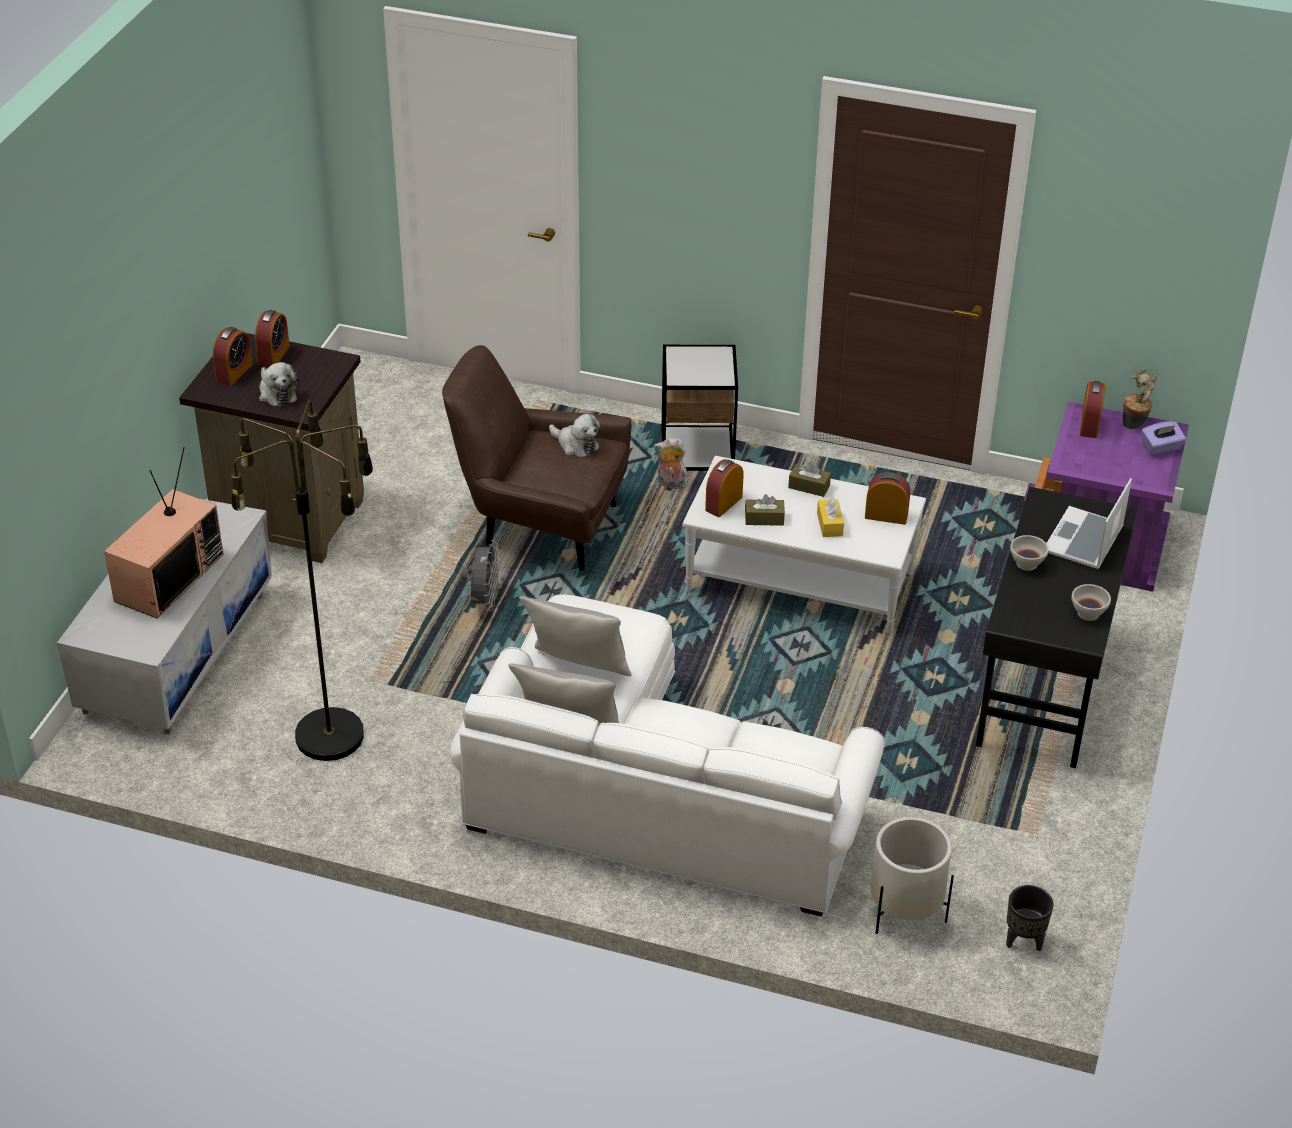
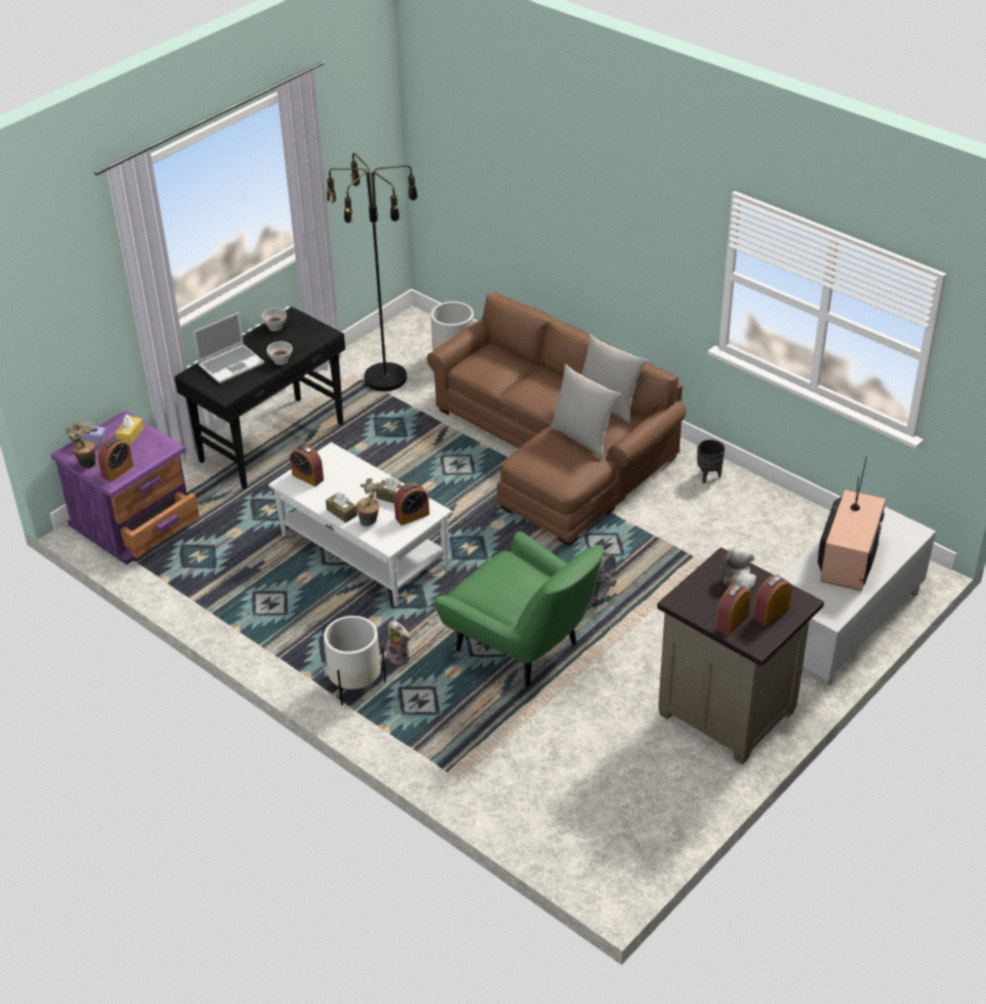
camera: 155 degrees left, 0 degrees up
(168, 576) = (848, 557): television -> television turned 150 degrees clockwise
(330, 735) = (743, 533): floor lamp -> floor lamp (384, 379)
(541, 526) = (524, 649): brown armchair -> green armchair
(576, 445) = (490, 594): plush toy -> none
(648, 793) = (556, 448): white sofa -> brown sofa
(697, 449) = (355, 684): side table -> white planter
(767, 484) = (370, 522): none -> potted plant
(829, 524) = (351, 481): yellow tissue box -> yellow tissue box (130, 435)
(1023, 941) = (405, 335): black planter -> black planter (709, 476)

